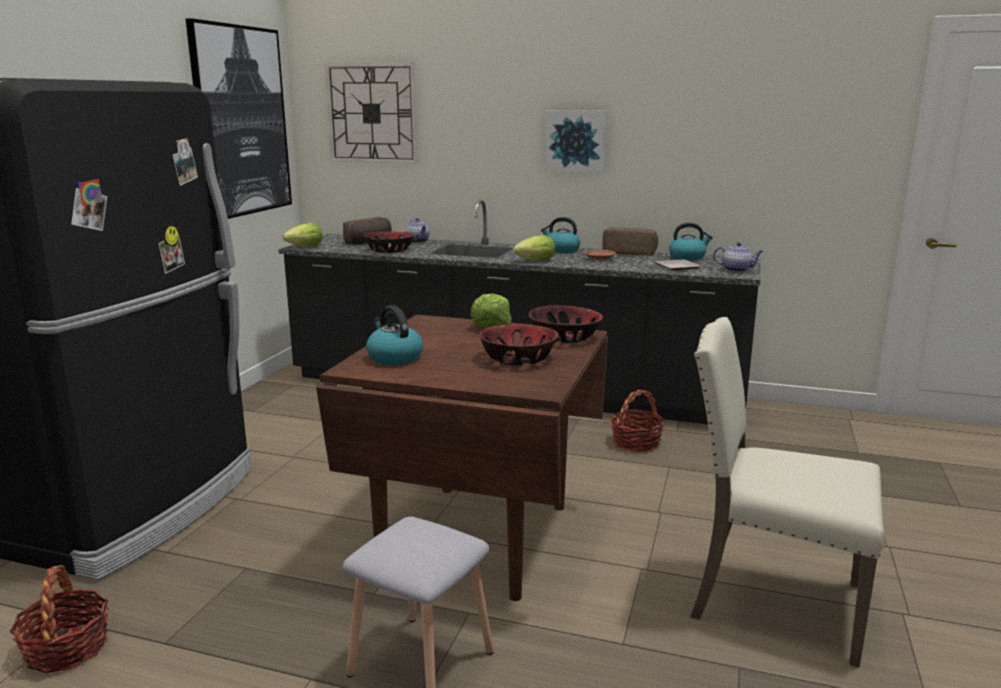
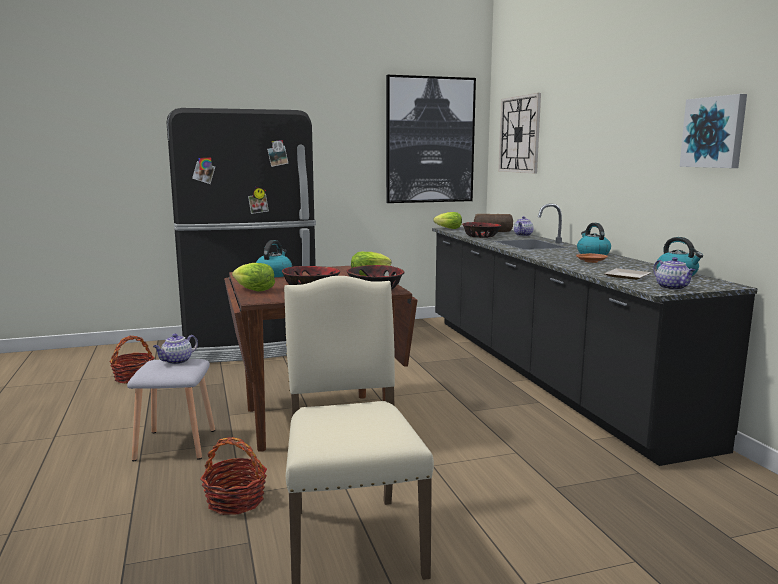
camera: 55 degrees right, 5 degrees down
(408, 535) = (176, 361): none -> teapot
(536, 261) = (539, 254): lettuce -> lettuce (254, 290)
(576, 141) = (623, 153): picture -> picture (714, 132)
(629, 252) = (641, 263): bread -> none
(636, 443) = (536, 430): basket -> basket (236, 500)

